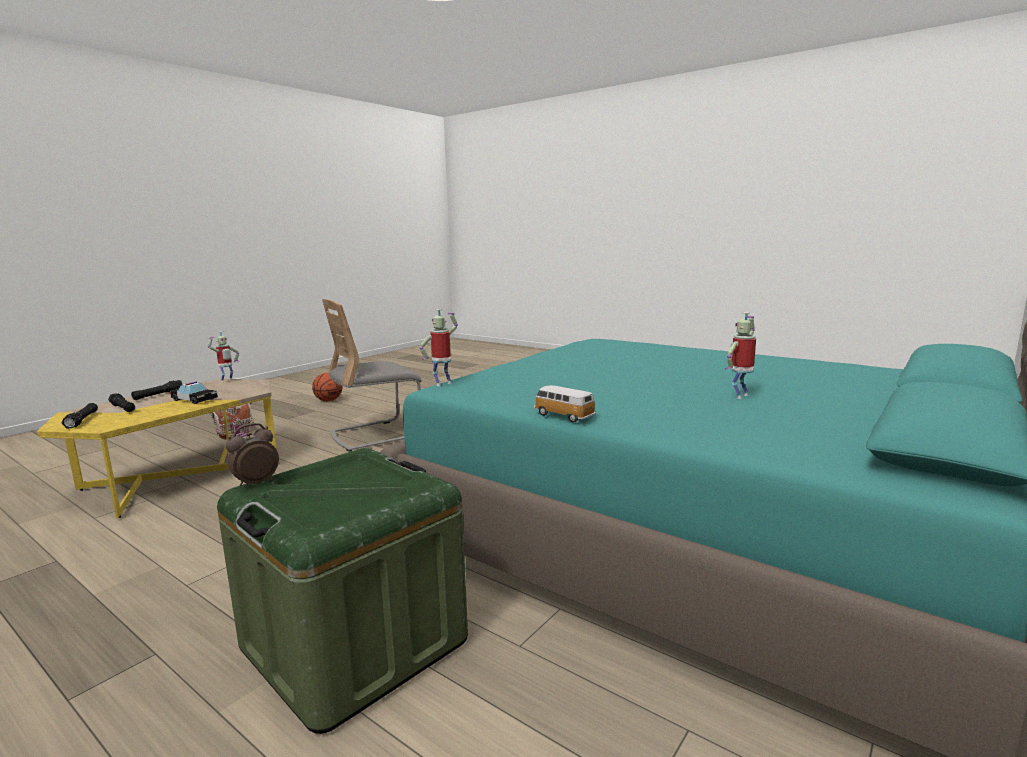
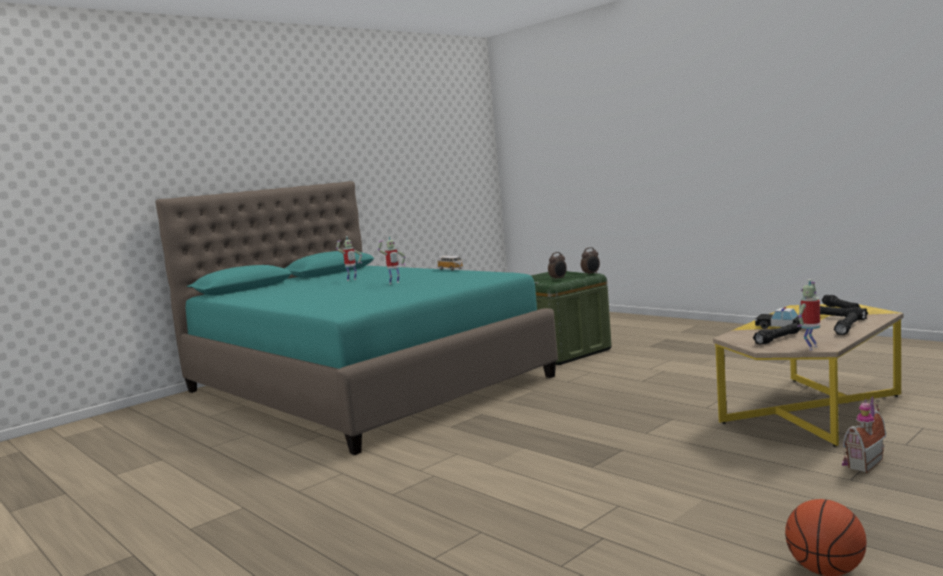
camera: 170 degrees left, 5 degrees down
(230, 388) = (777, 339): none -> black flashlight
(337, 473) = (558, 279): none -> alarm clock
(375, 434) = (629, 465): grey chair -> none
(442, 384) = (508, 275): toy robot -> toy robot (394, 283)

